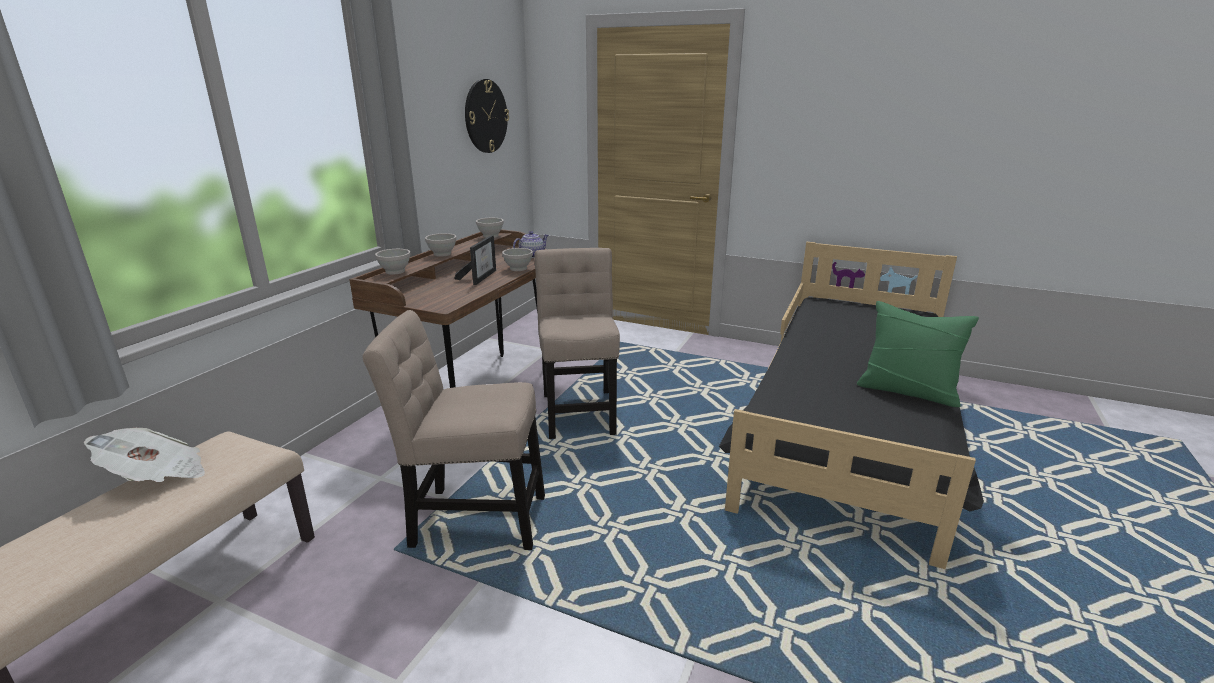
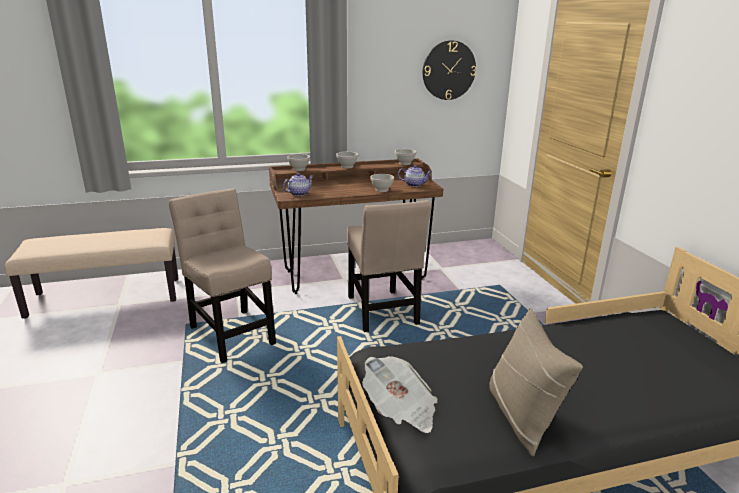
camera: 50 degrees right, 0 degrees up
(157, 476) = (118, 233): newspaper -> newspaper (400, 410)
(445, 299) = (299, 193): none -> teapot
(480, 277) = (349, 188): picture frame -> none
(579, 410) = (382, 313): beige chair -> beige chair turned 120 degrees clockwise
(907, 391) = (522, 416): green pillow -> beige pillow

